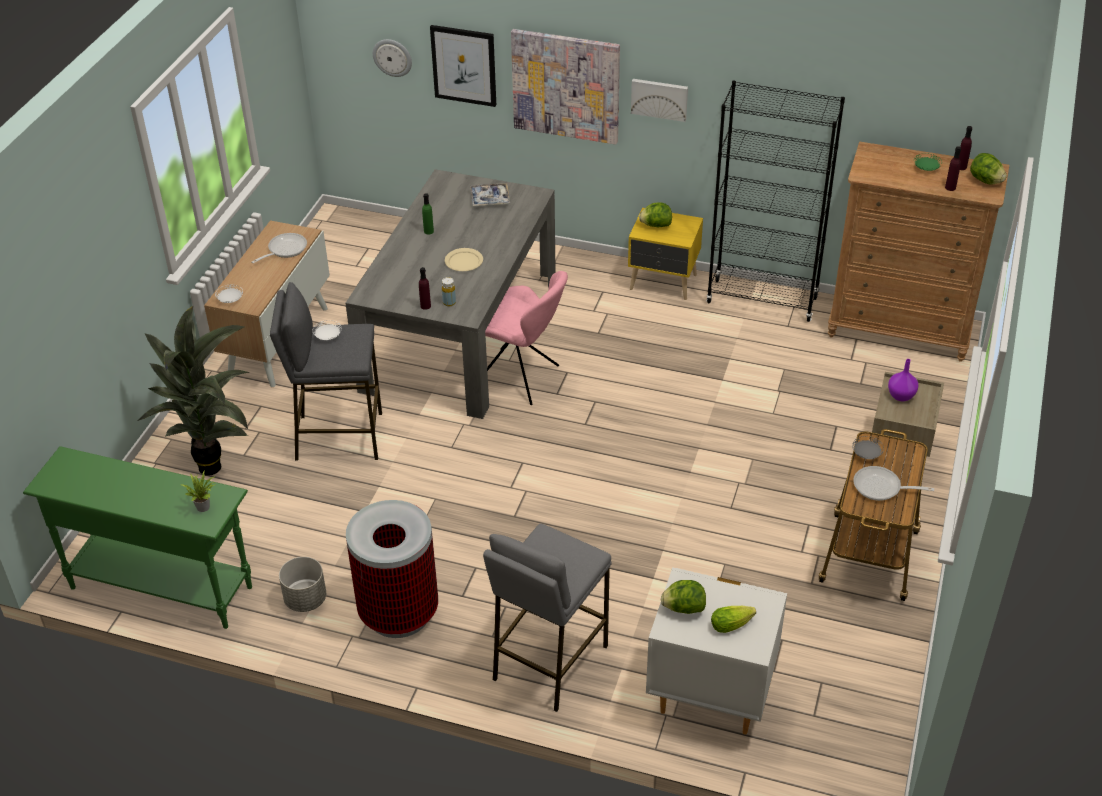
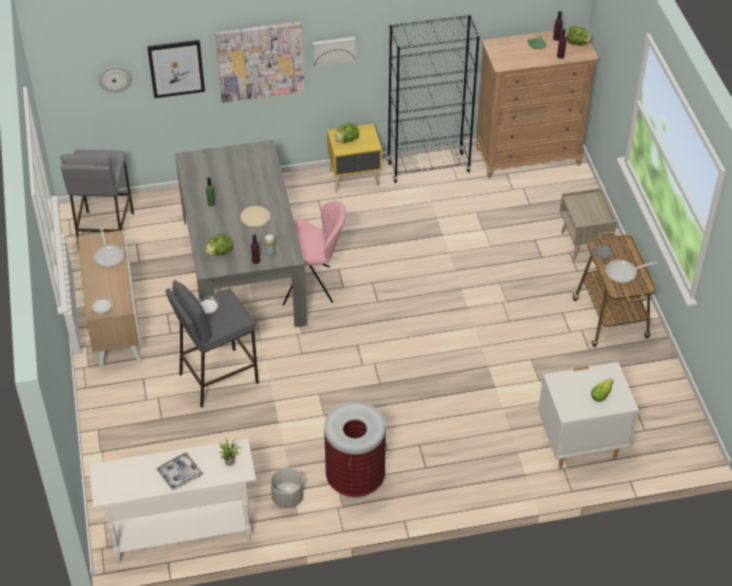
camera: 30 degrees left, 5 degrees up
(161, 587) = (181, 533): green console table -> white console table
(215, 466) = (147, 435): potted plant -> none
(284, 250) = (109, 255): frying pan -> frying pan turned 150 degrees clockwise
(490, 199) = (234, 163): tray -> tray (179, 474)
(548, 662) = (472, 468): grey stool -> grey stool (105, 232)
(683, 608) = (568, 396): lettuce -> lettuce (219, 253)
(900, 396) = (581, 206): purple vase -> none

